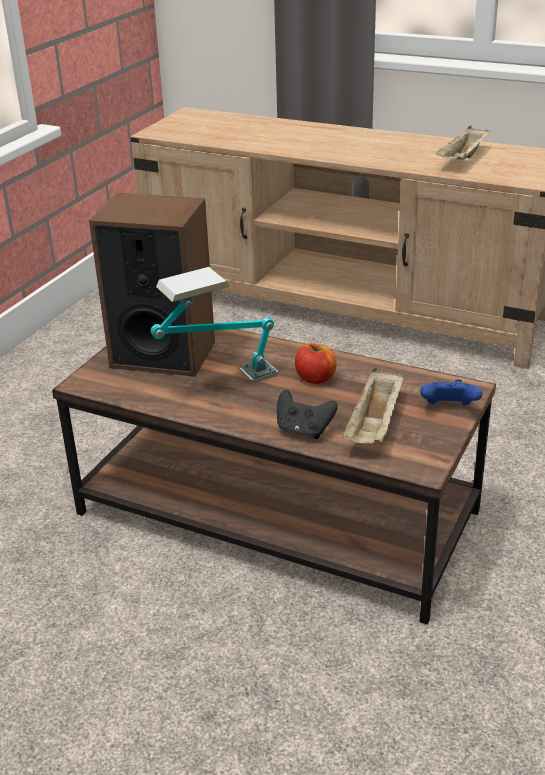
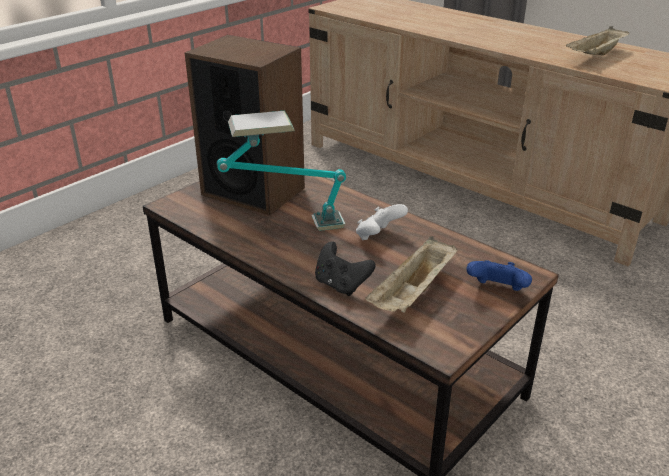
camera: 15 degrees right, 0 degrees up
(315, 378) = (378, 236): apple -> white game controller

